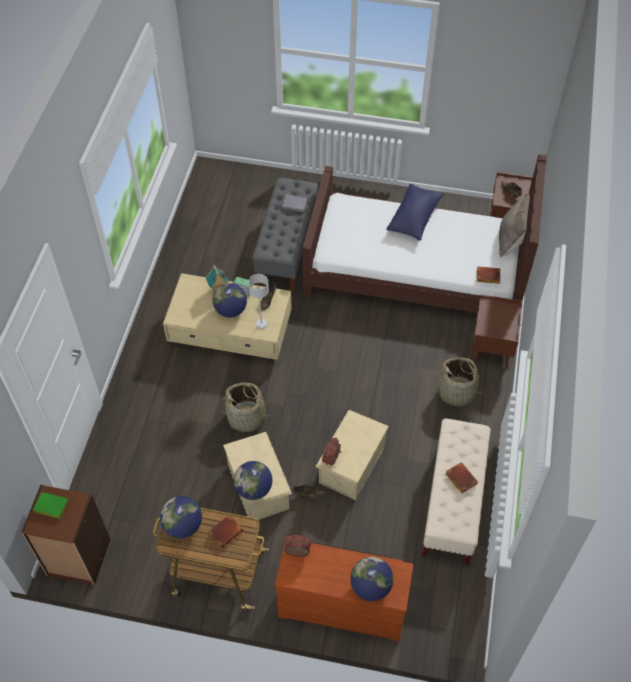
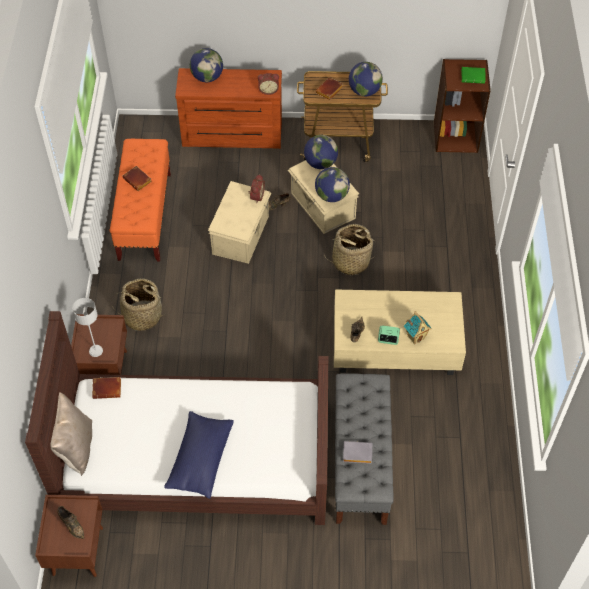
camera: 170 degrees right, 0 degrees up
(231, 310) = (394, 316): globe -> globe (331, 196)
(261, 324) = (356, 306): grey table lamp -> grey table lamp (96, 351)
(452, 504) = (145, 216): beige bench -> orange bench

